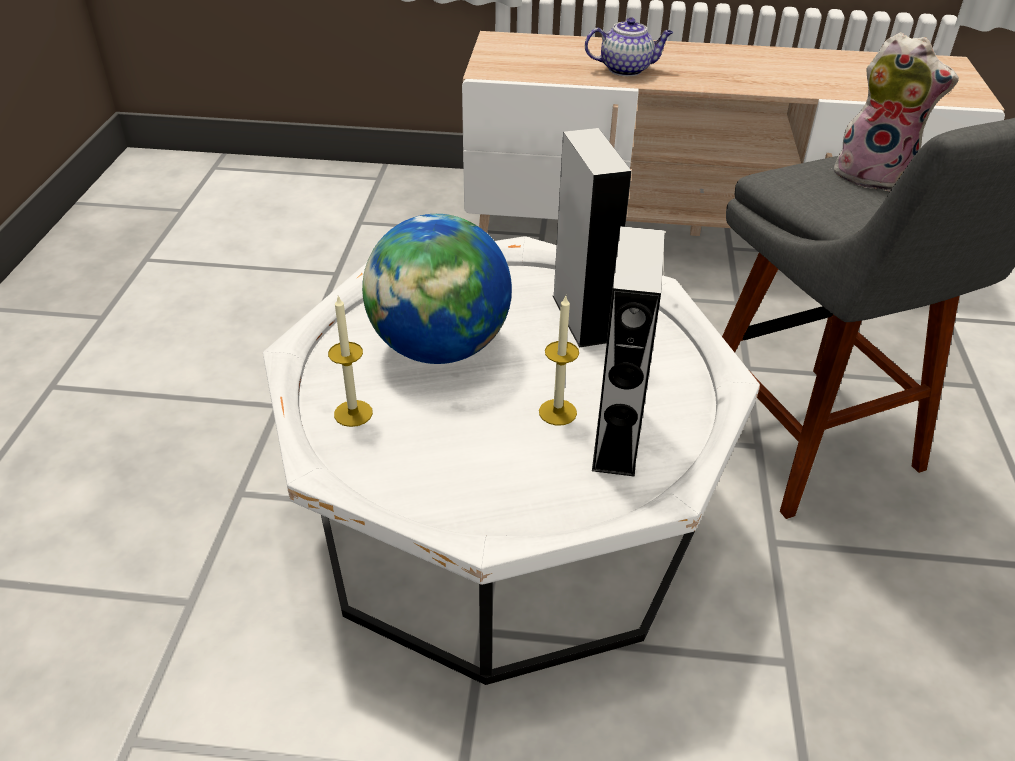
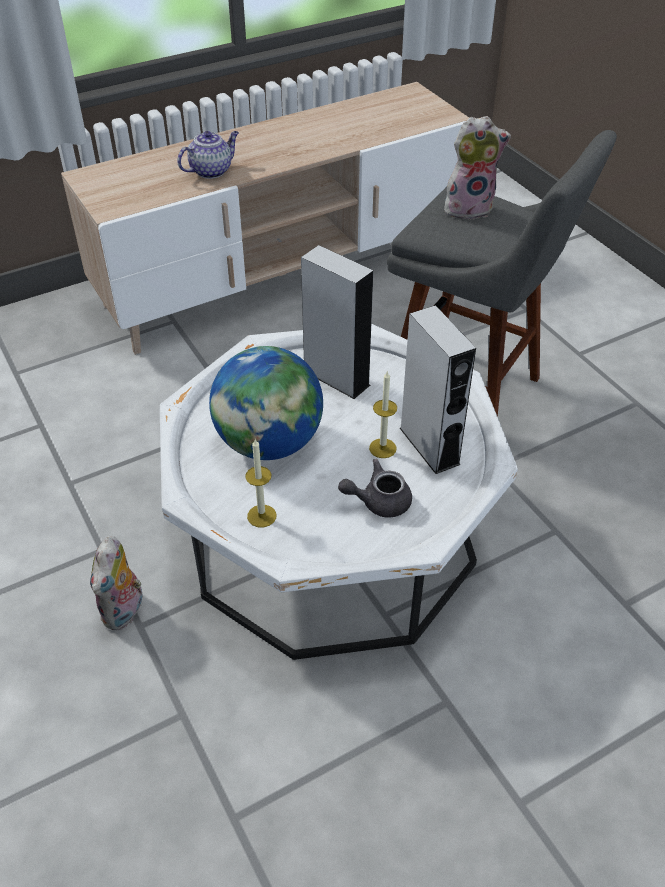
camera: 35 degrees left, 5 degrees up
(240, 472) = (125, 612): none -> plush toy
(492, 465) = (378, 501): none -> grey teapot

